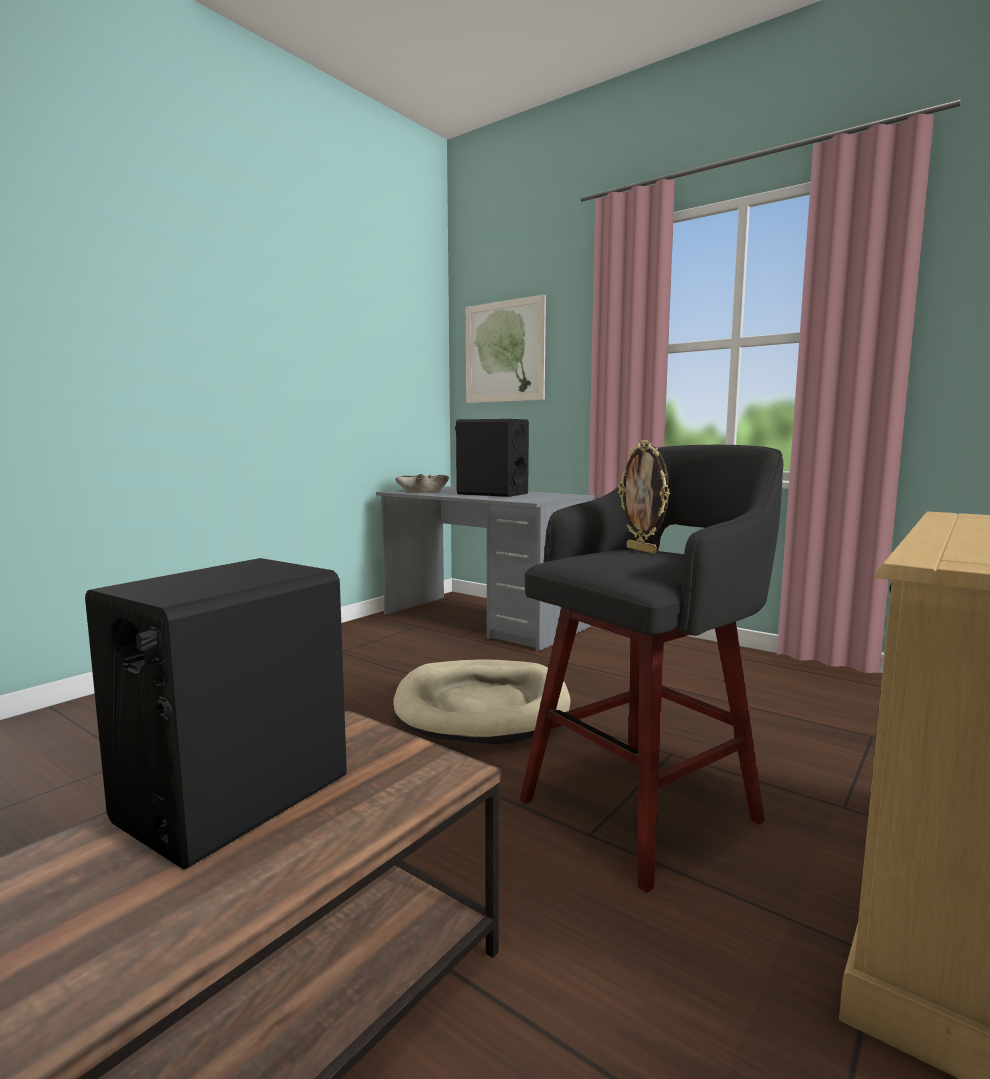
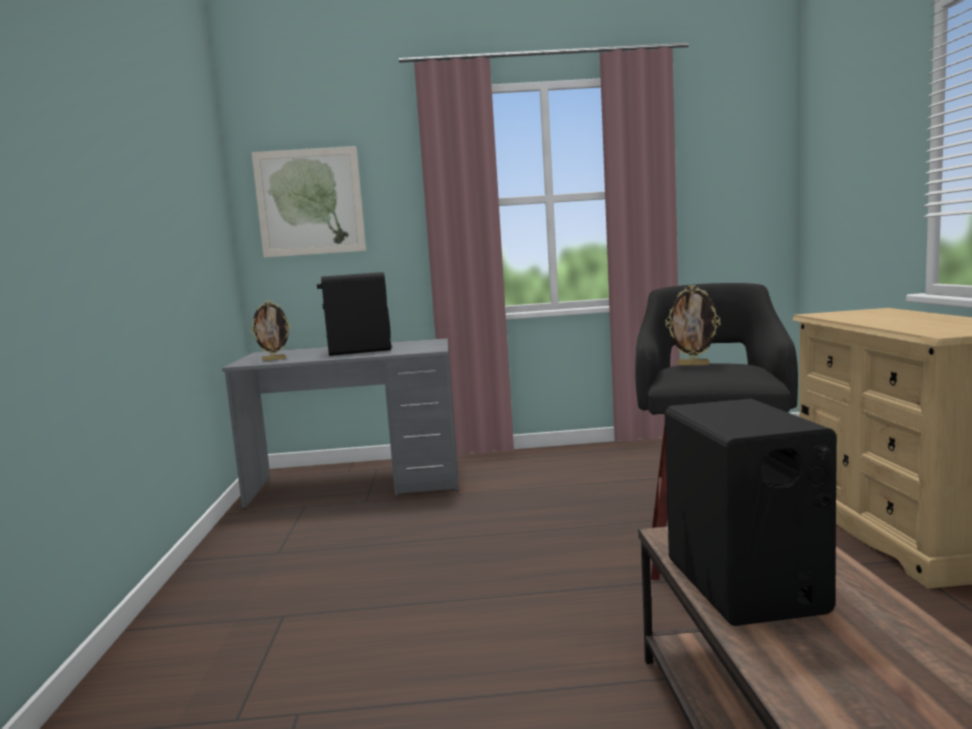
camera: 40 degrees left, 0 degrees up
(422, 491) = (274, 359): beige bowl -> picture frame
(482, 707) = (505, 541): beige dog bed -> none

